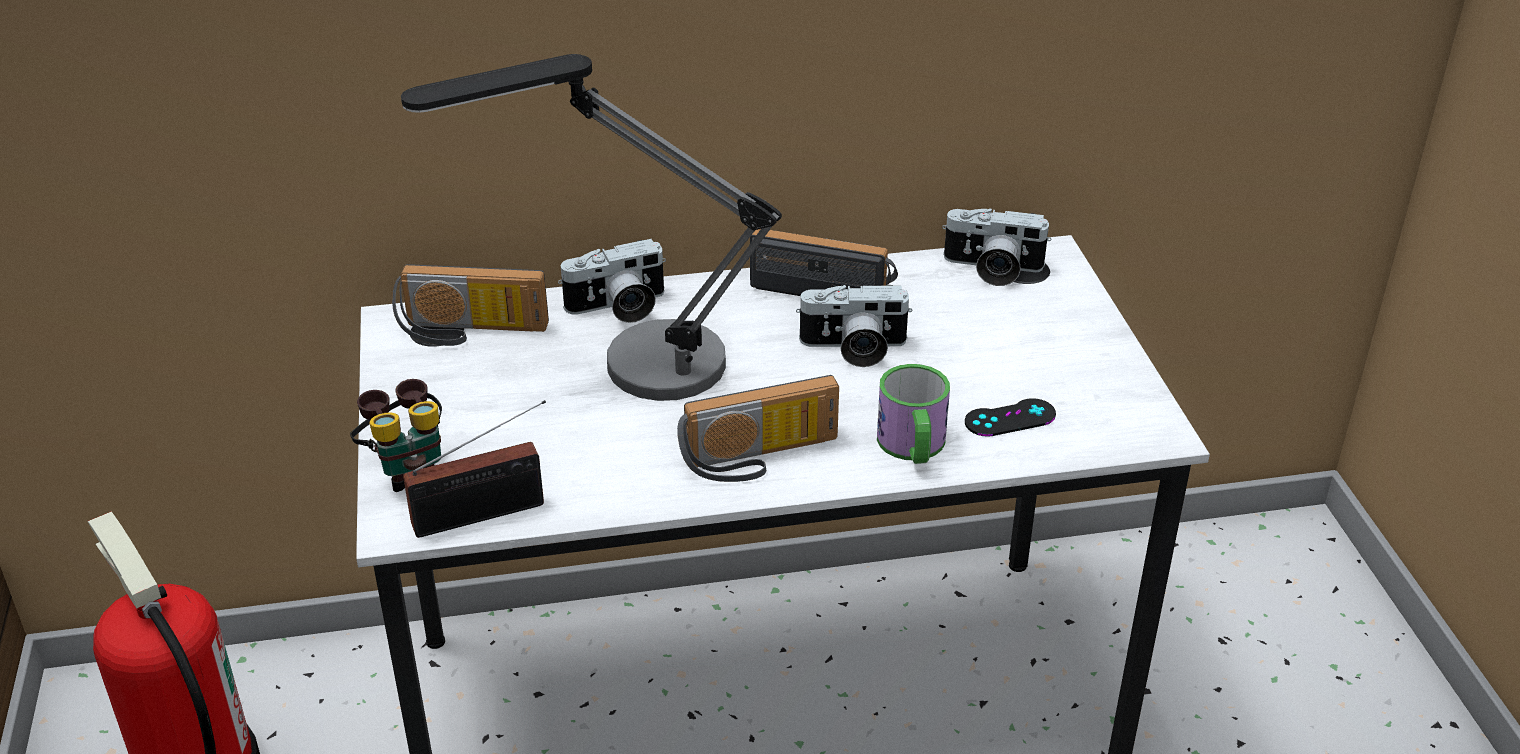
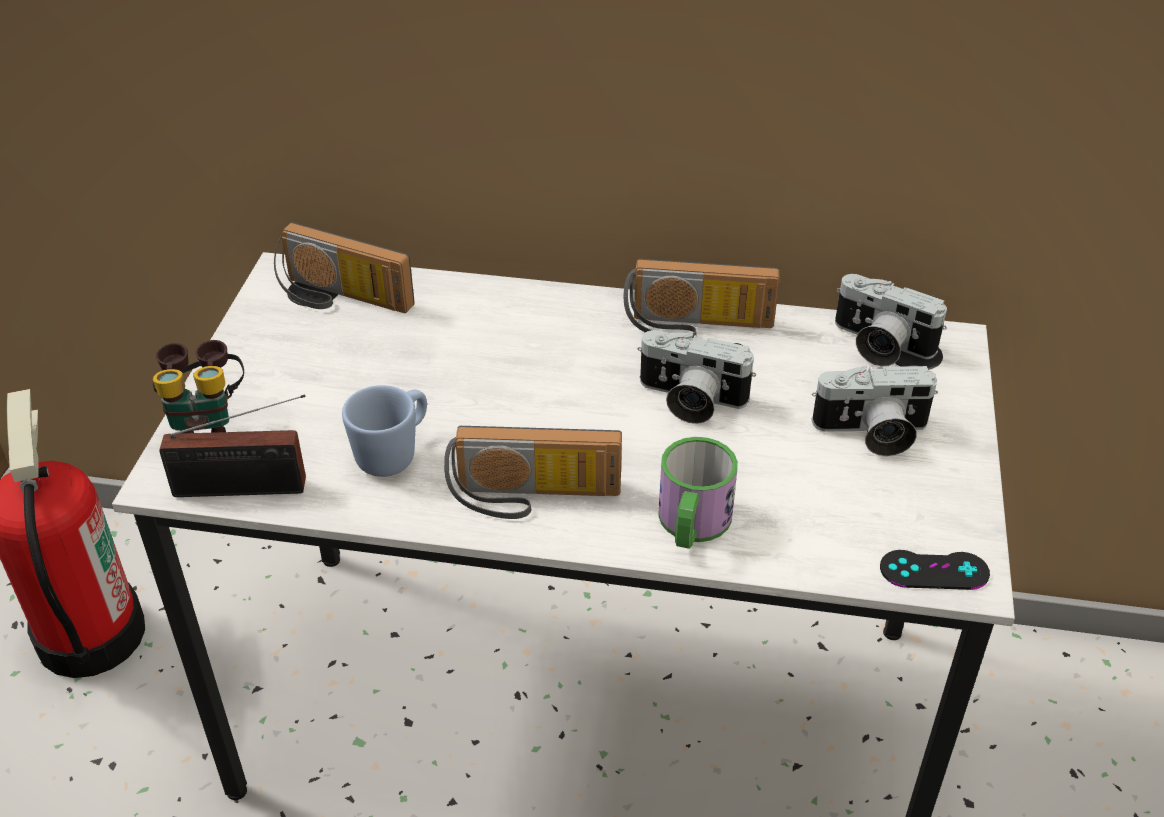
camera: 20 degrees right, 5 degrees up
(609, 452) = (394, 453): none -> blue mug
(618, 308) = (487, 304): camera -> camera (872, 433)
(629, 370) = (460, 372): table lamp -> none
(825, 287) = (697, 327): radio -> radio turned 150 degrees clockwise
(1010, 418) = (811, 518): black game controller -> black game controller (934, 570)

